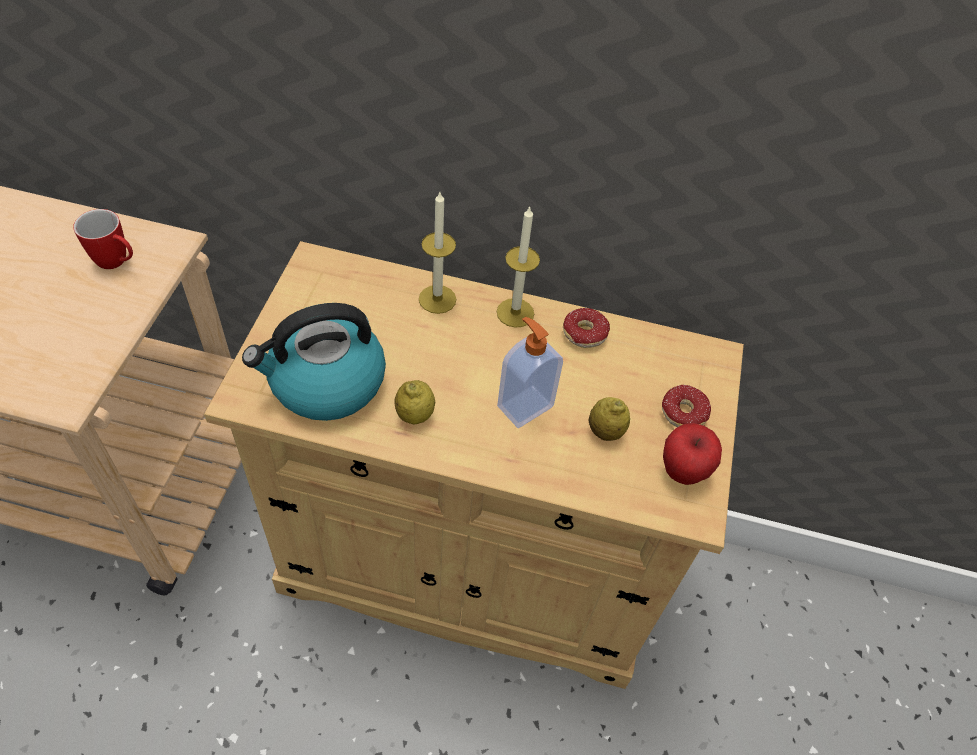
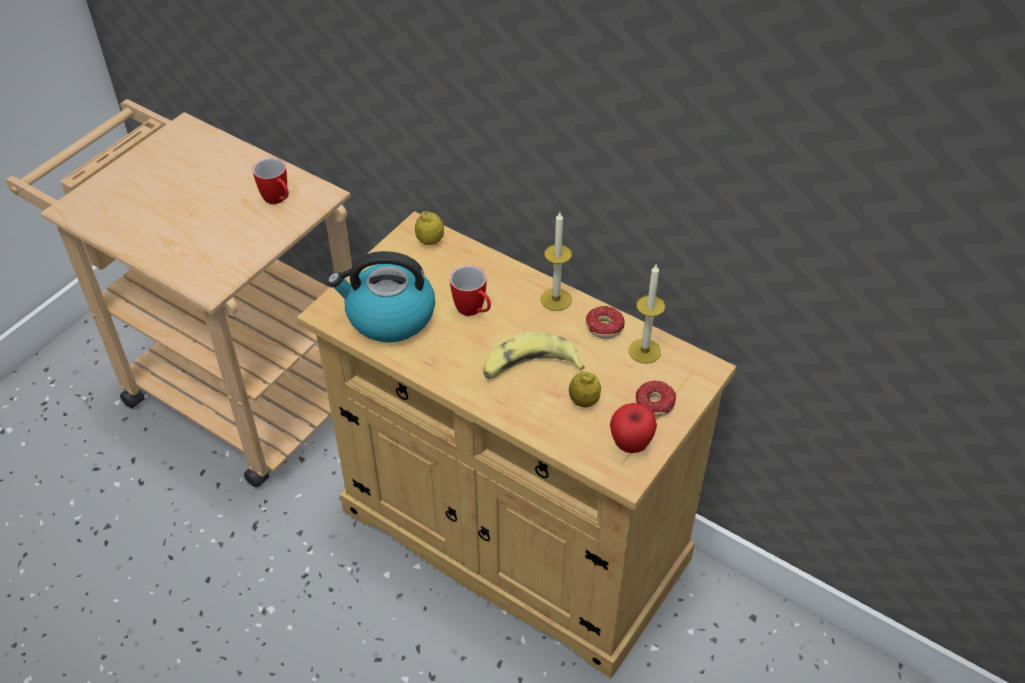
camera: 25 degrees right, 5 degrees down
(415, 415) = (444, 354): lemon -> lemon (430, 241)
(427, 351) = (474, 312): none -> mug
(437, 299) = (499, 276): candle -> candle (644, 351)
(524, 405) = (529, 367): soap dispenser -> banana

